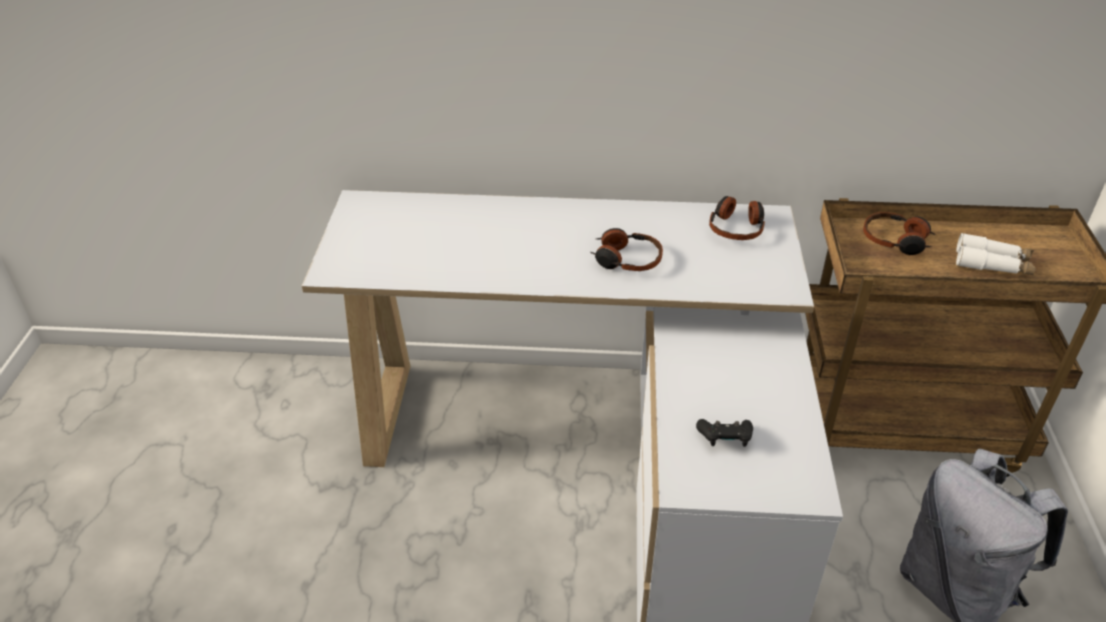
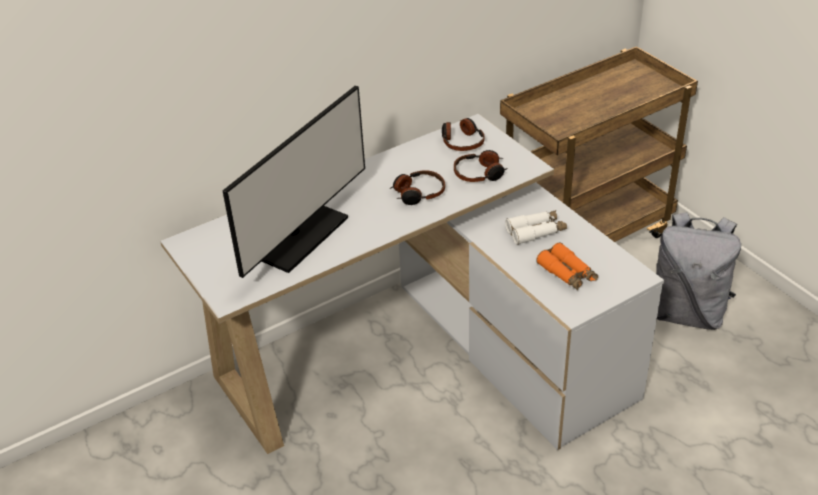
camera: 35 degrees left, 0 degrees up
(461, 247) = (301, 237): none -> monitor
(725, 439) = (567, 273): black game controller -> orange binoculars
(896, 241) = (557, 108): headphones -> headphones (480, 174)
(992, 264) = (619, 99): white binoculars -> white binoculars (536, 231)

